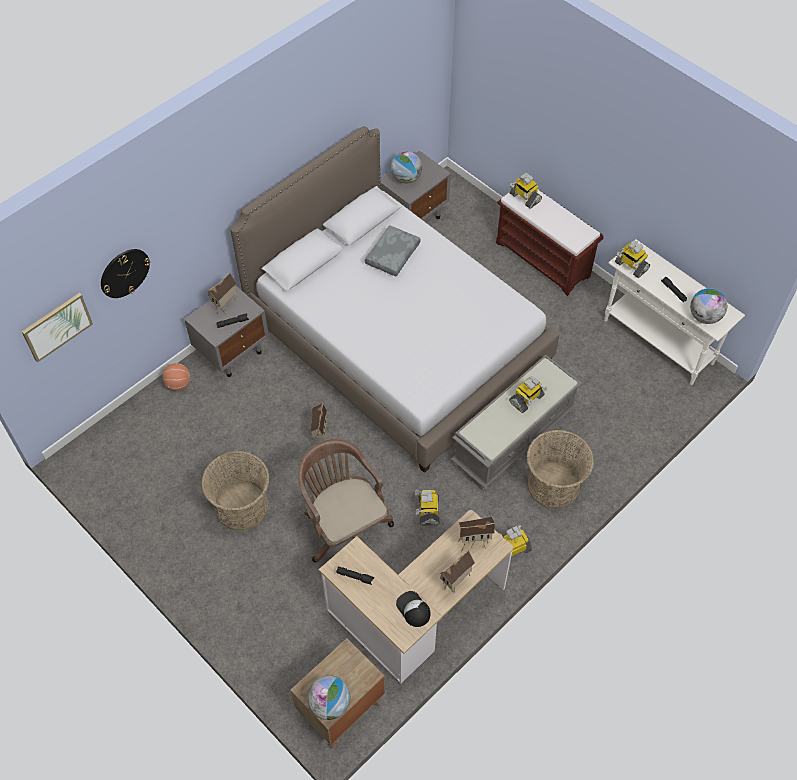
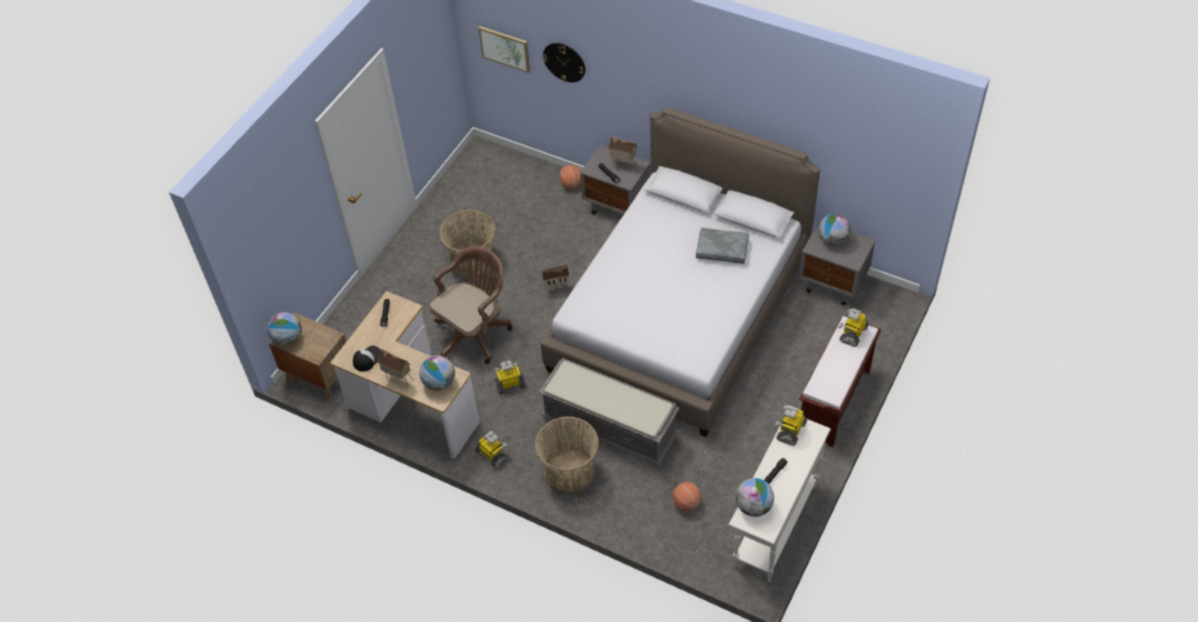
camera: 75 degrees right, 5 degrees down
(474, 542) = (439, 383): toy house -> globe
(527, 399) = (618, 401): toy robot -> none
(617, 400) = (686, 503): none -> basketball

